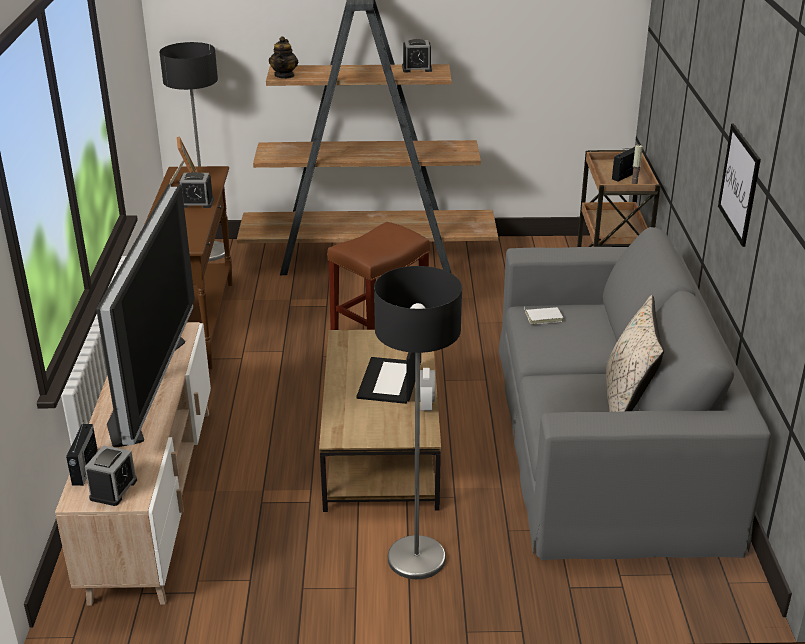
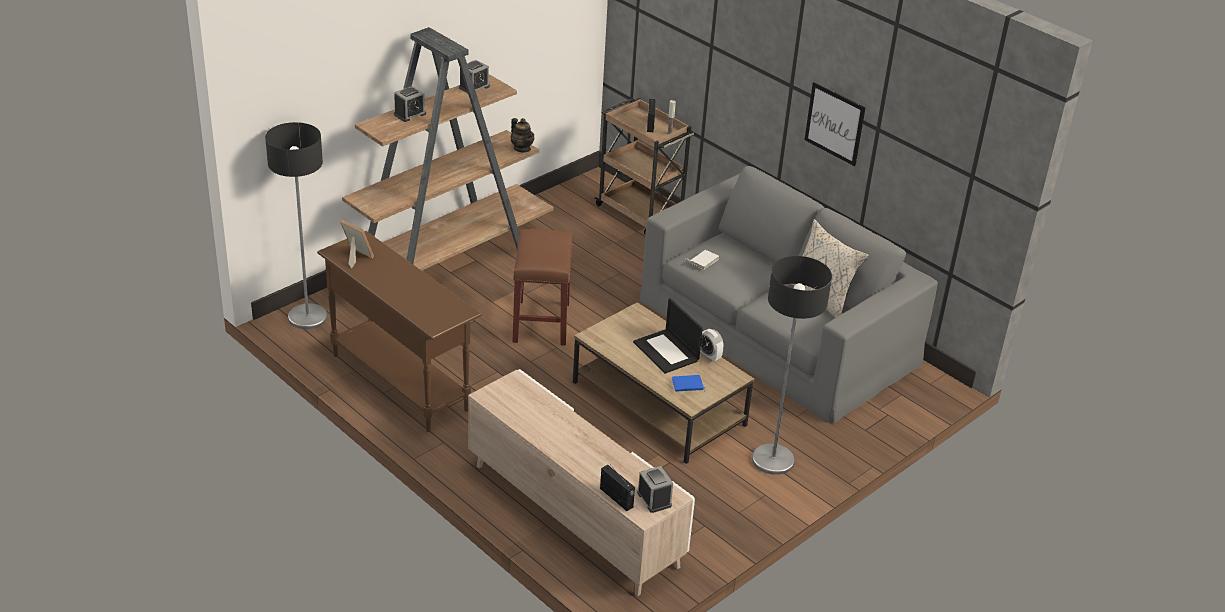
camera: 45 degrees left, 5 degrees up
(149, 387) = (564, 429): television -> none
(197, 203) = (403, 274): alarm clock -> alarm clock (410, 114)
(284, 75) = (387, 131): teapot -> teapot (522, 148)
(361, 419) = (687, 385): none -> blue book

